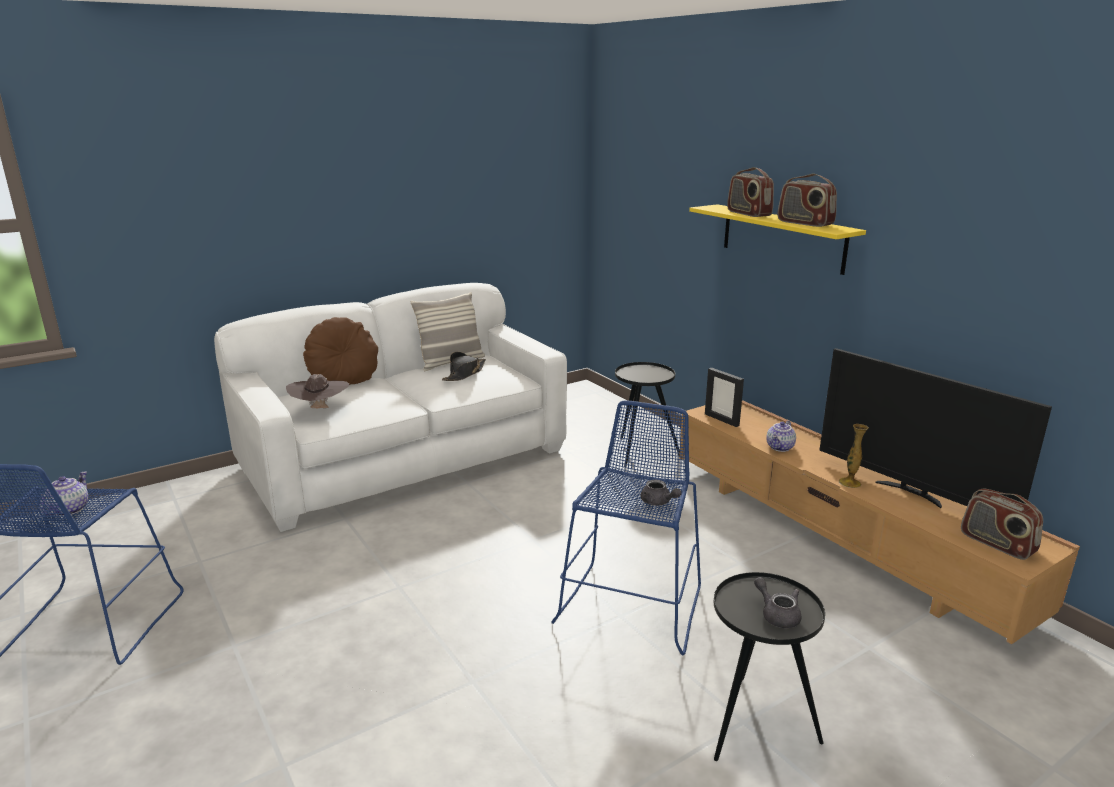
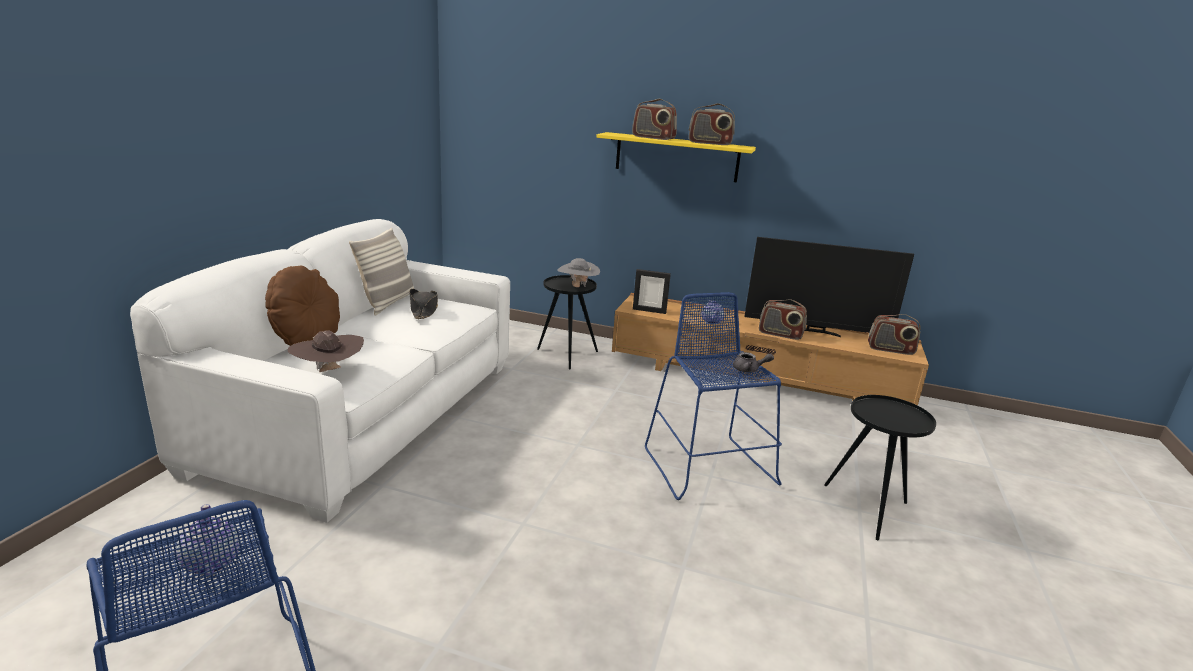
camera: 40 degrees left, 0 degrees up
(649, 377) = (577, 287): none -> grey hat
(777, 614) = (902, 418): grey teapot -> none
(849, 483) = (780, 334): vase -> radio

